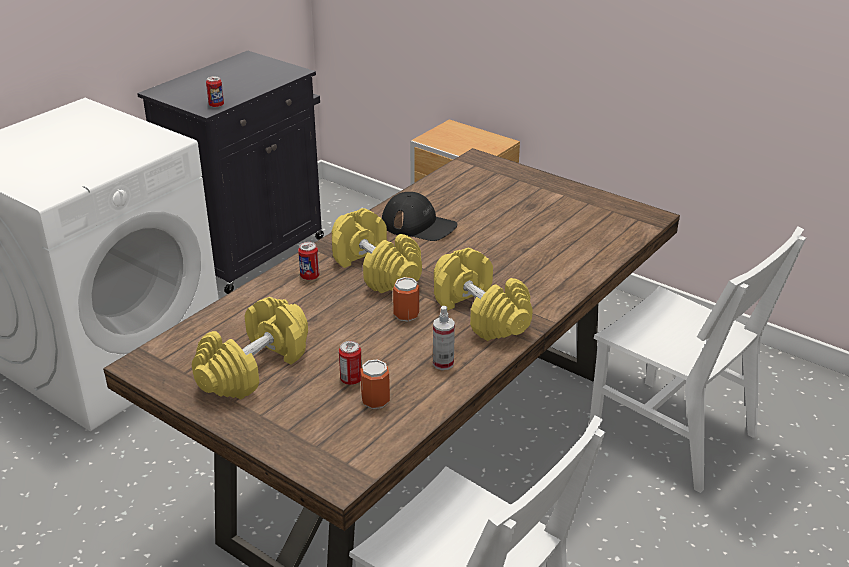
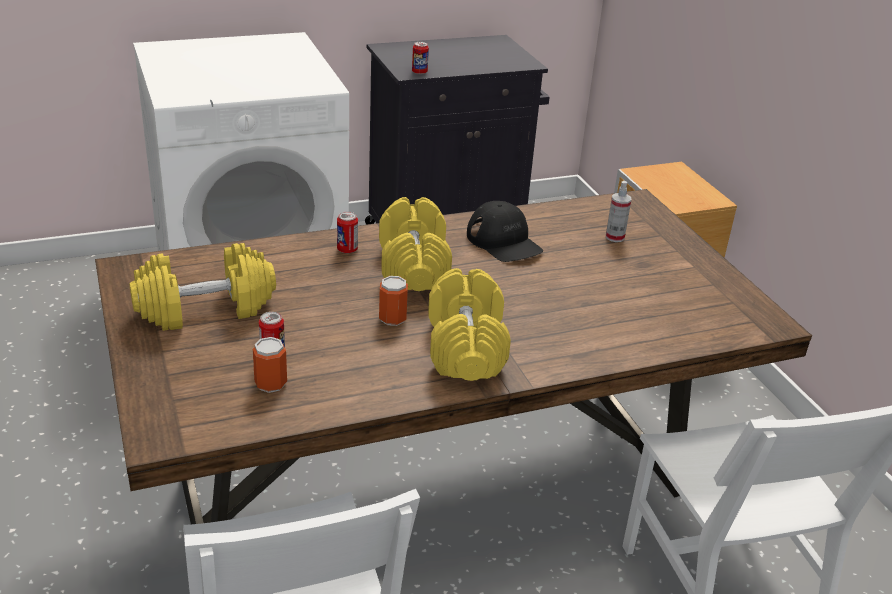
camera: 30 degrees right, 0 degrees up
(443, 363) = (373, 378): spray bottle -> spray bottle (614, 237)

